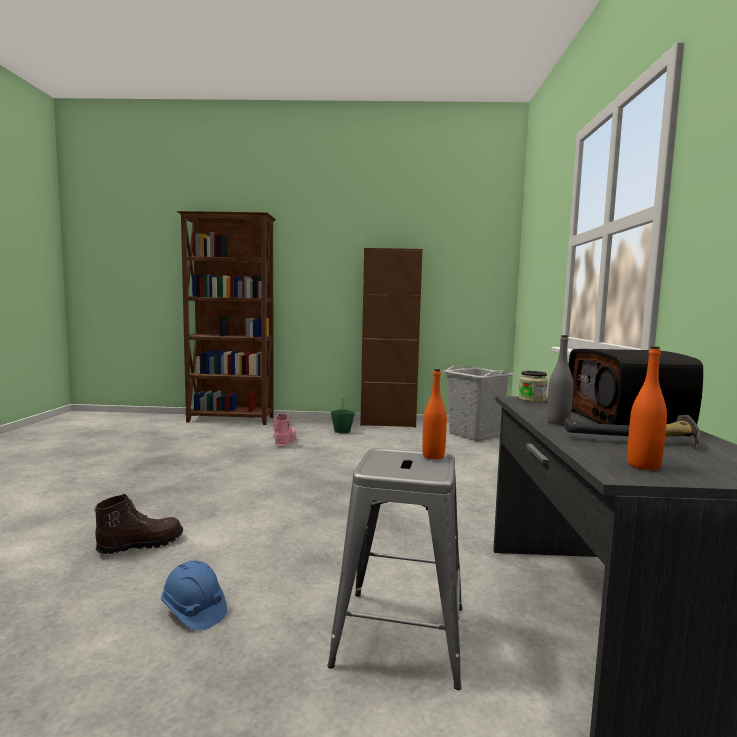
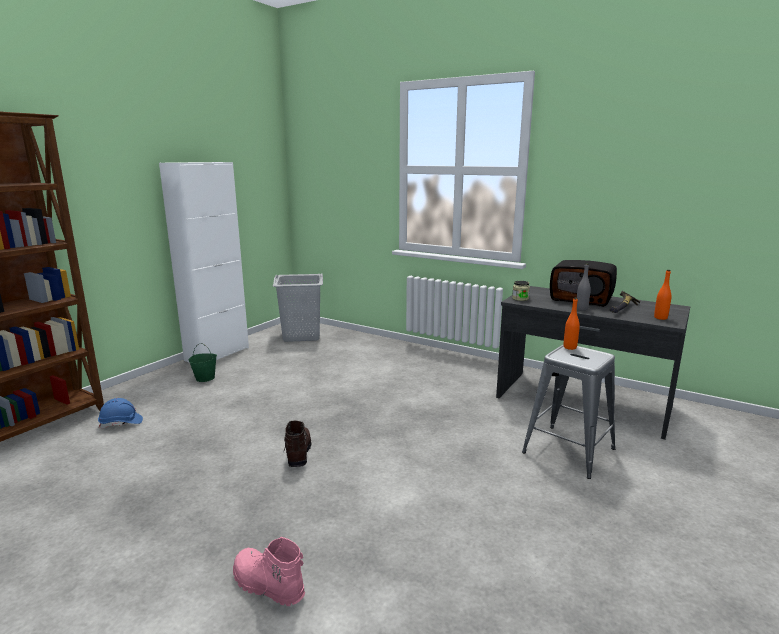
camera: 60 degrees left, 10 degrees up
(141, 545) = (385, 534): brown boot -> brown boot (298, 454)
(193, 611) = (513, 517): blue hard hat -> blue hard hat (121, 423)
(284, 442) = (193, 413): pink boot -> pink boot (267, 586)
(388, 423) = (217, 354): brown cabinet -> white cabinet

